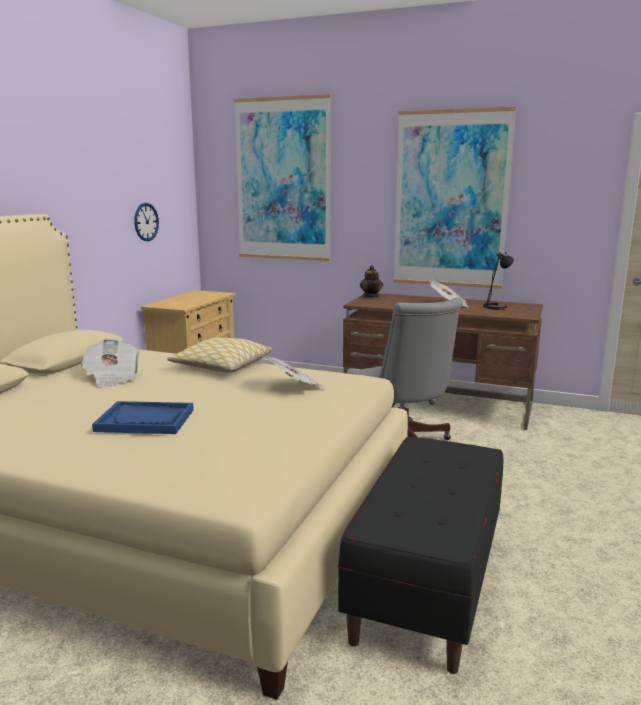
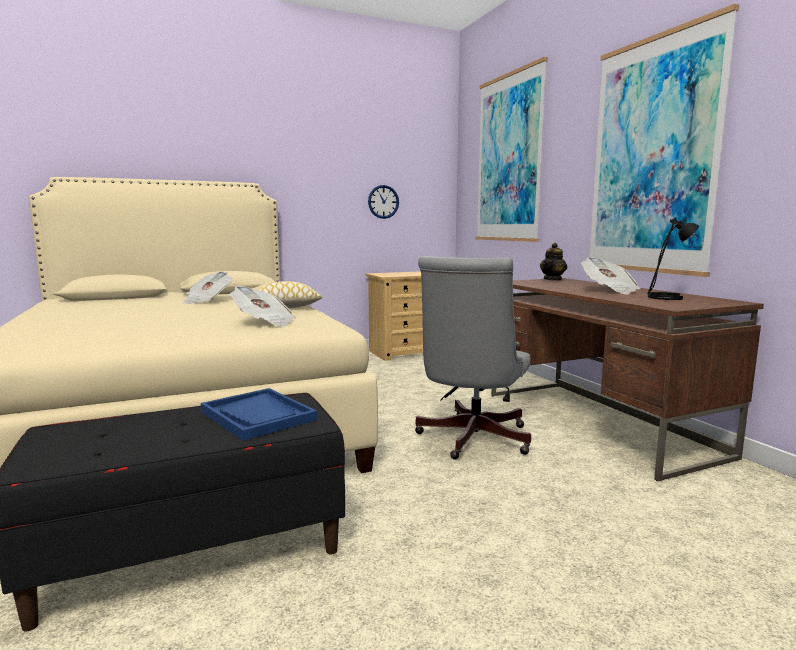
camera: 45 degrees right, 5 degrees down
(145, 420) = (119, 317): blue tray -> blue tray (258, 416)

